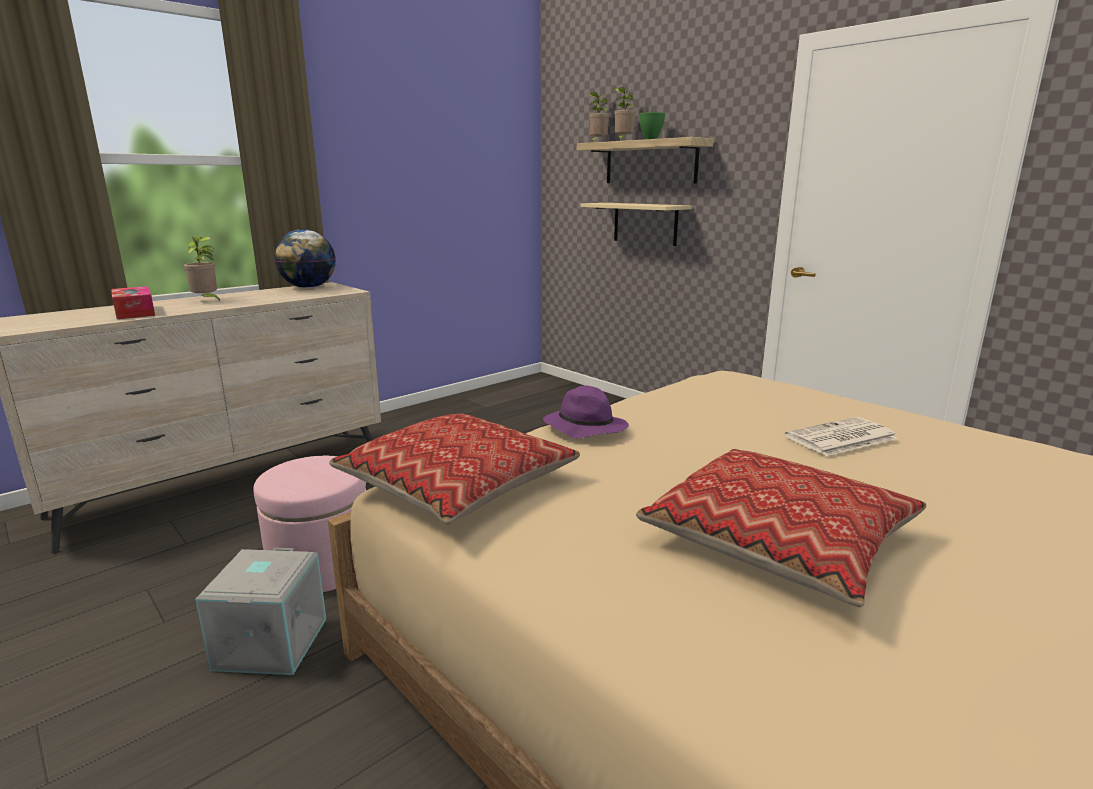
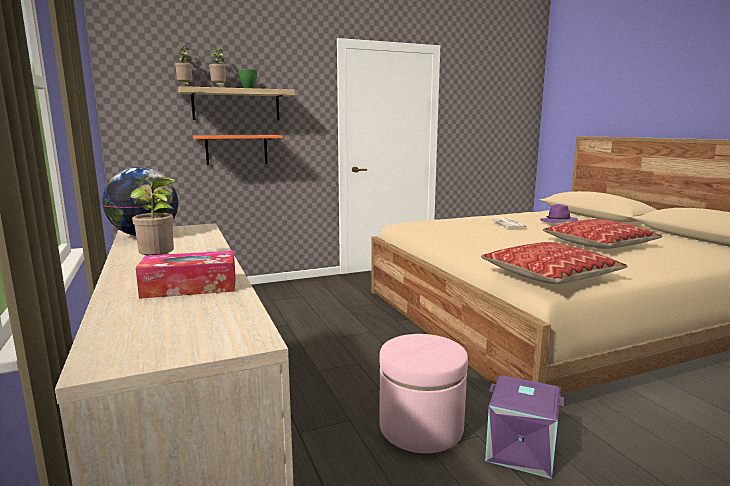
camera: 70 degrees left, 5 degrees down
(270, 643) = (520, 451): grey storage box -> purple storage box
(584, 428) = (479, 249): purple hat -> purple hat (558, 222)
(645, 223) = (236, 149): beige shelf -> orange shelf

